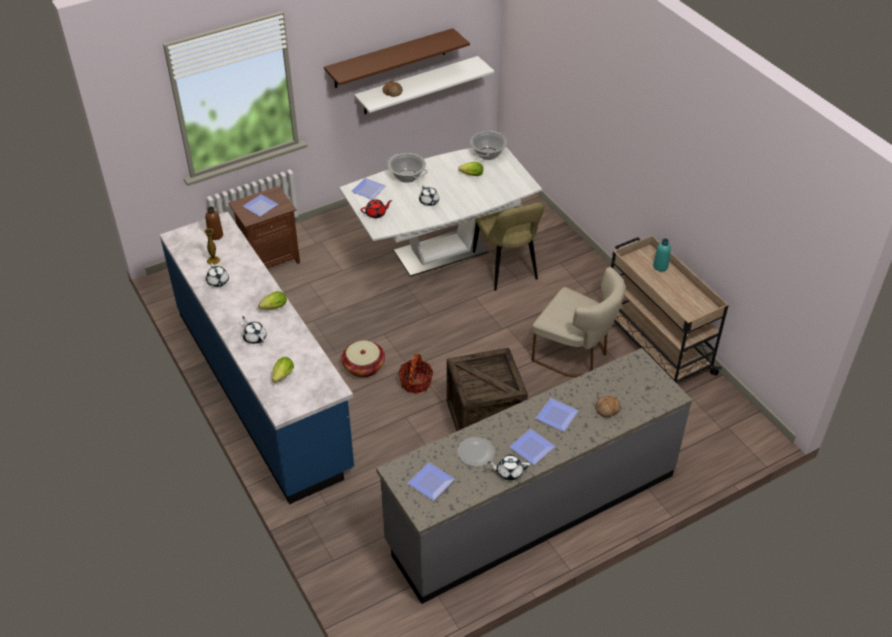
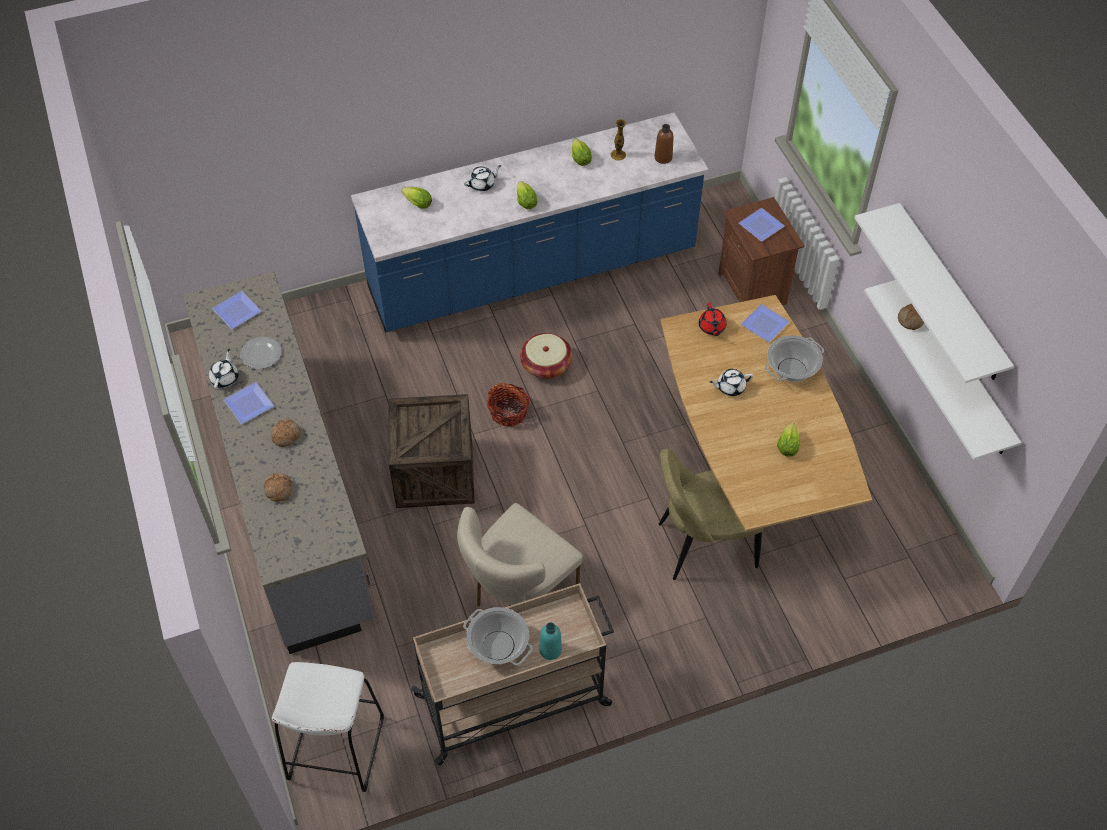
camera: 100 degrees right, 10 degrees up
(218, 282) = (579, 158): white teapot -> lettuce
(390, 58) = (949, 294): brown shelf -> white shelf
(441, 252) = (747, 472): white dining table -> brown dining table
(488, 153) = (840, 475): cooking pot -> cooking pot (498, 646)
(555, 416) = (286, 435): plate -> bread
(731, 432) = (335, 748): none -> white stool

